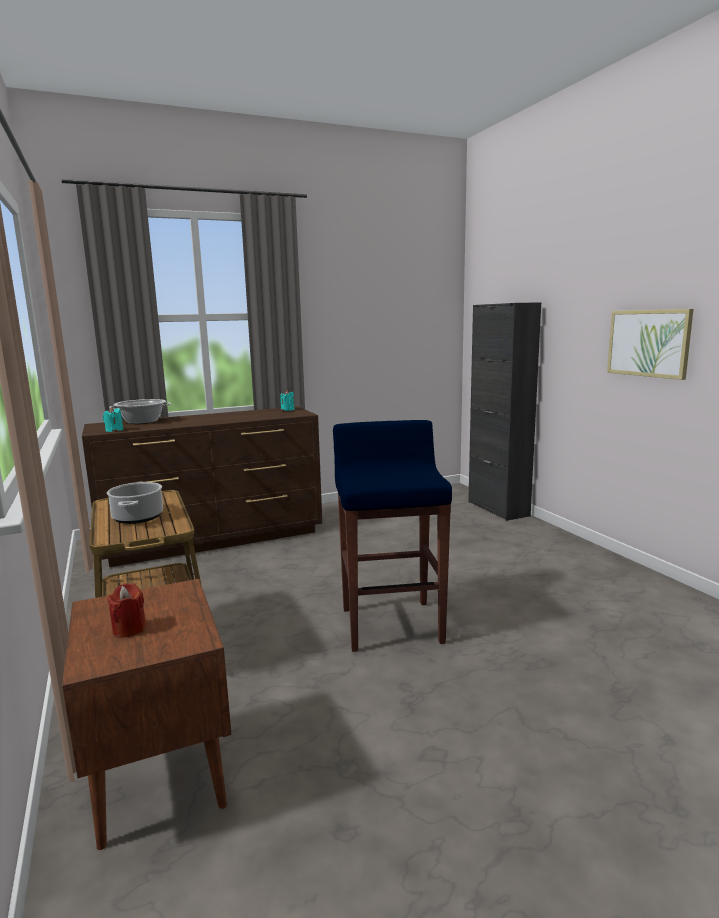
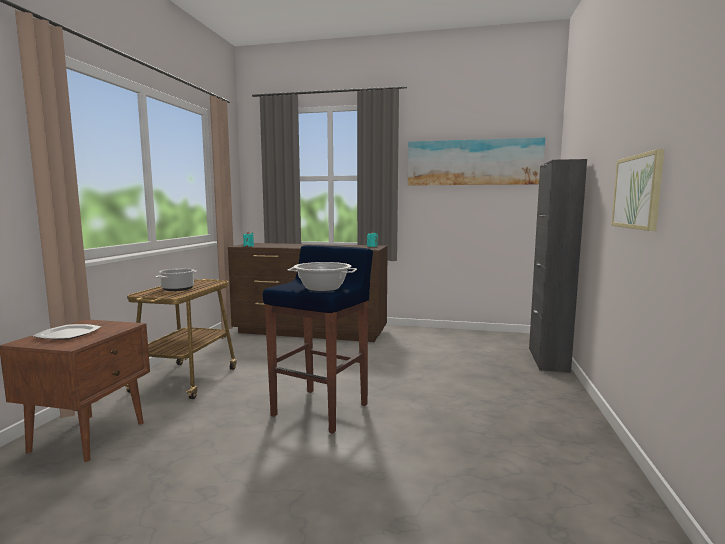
camera: 35 degrees right, 5 degrees down
(129, 629) = (68, 334): red candle -> plate
(142, 421) = (276, 244): cooking pot -> cooking pot (322, 288)
(382, 297) = (473, 162): none -> picture

